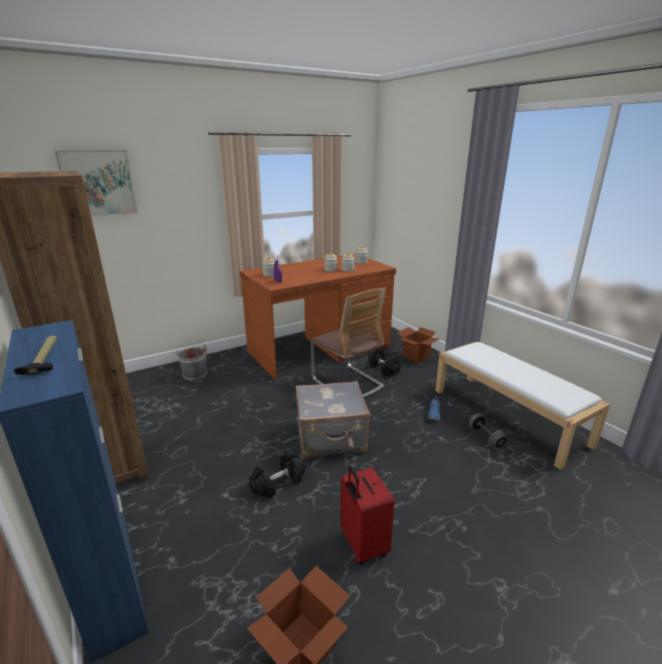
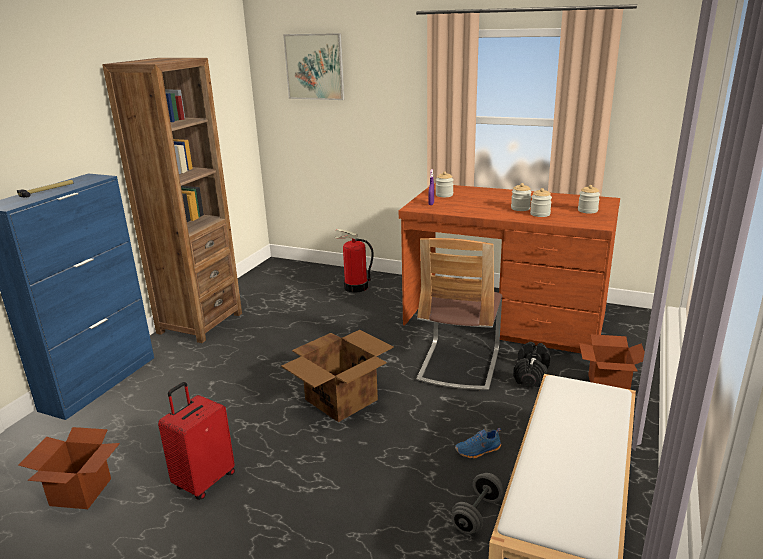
camera: 55 degrees right, 0 degrees up
(194, 375) = (355, 287): grey bucket -> fire extinguisher
(278, 483) = (247, 400): black dumbbell -> none
(331, 438) = (342, 399): grey suitcase -> cardboard box

